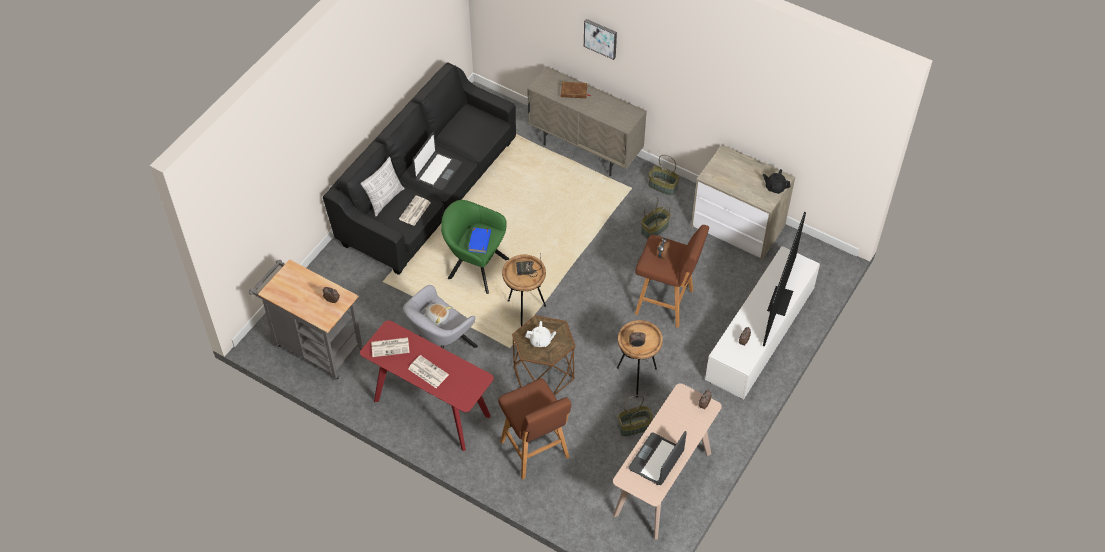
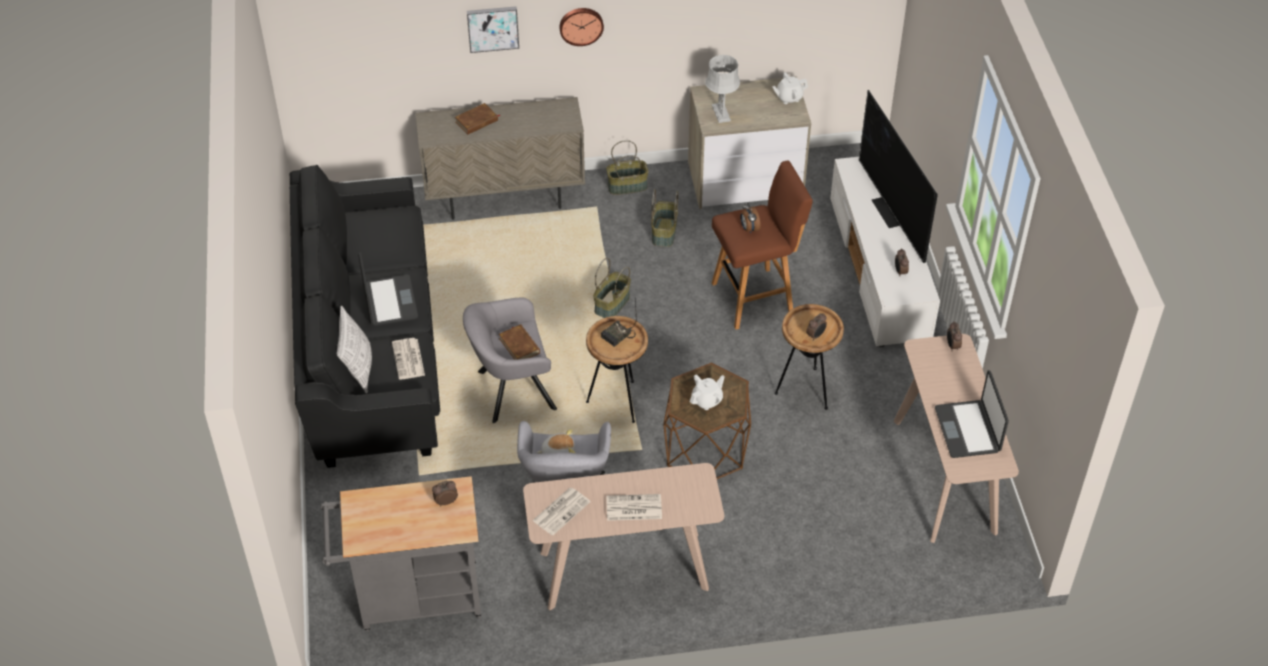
camera: 40 degrees left, 5 degrees down
(431, 408) = (623, 571): red console table -> beige console table
(475, 267) = (511, 391): green armchair -> grey armchair
(480, 241) = (519, 345): blue book -> brown book
(535, 451) = (784, 535): brown stool -> none
(634, 426) = (856, 440): basket -> basket (612, 305)
(656, 65) = (581, 25): none -> wall clock
(722, 172) = (720, 113): none -> grey table lamp
(775, 187) = (789, 97): black teapot -> white teapot

